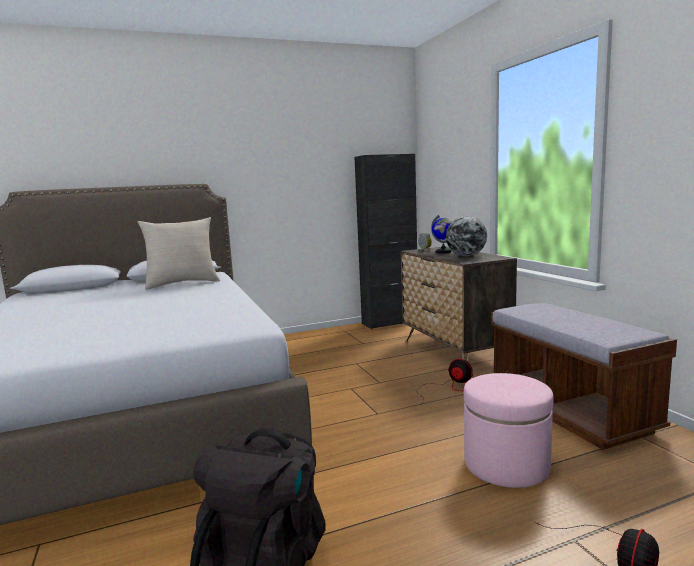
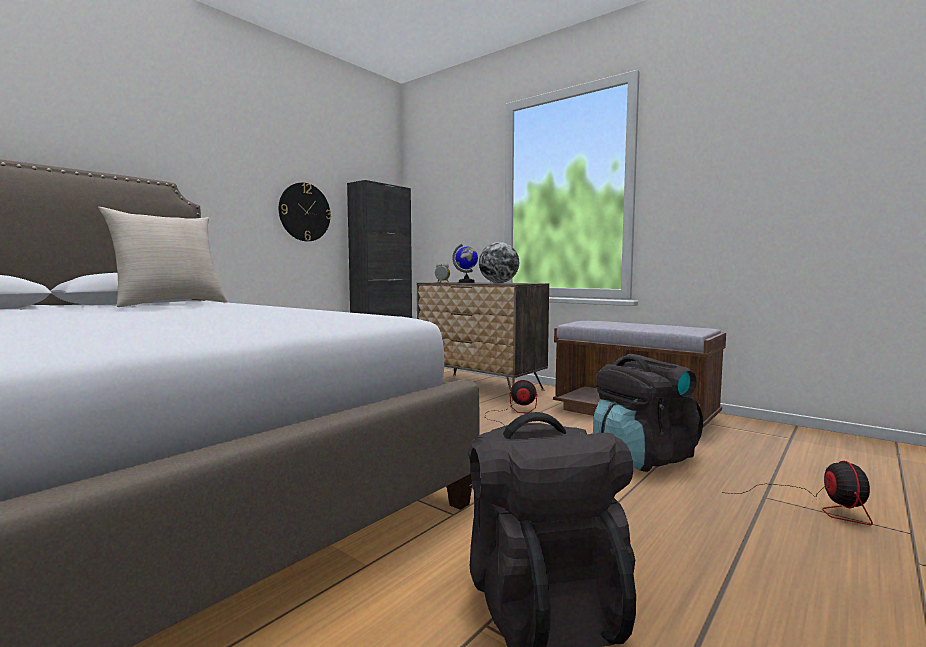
camera: 30 degrees left, 5 degrees down
(315, 188) = (304, 212): none -> wall clock
(506, 464) = (642, 458): pink ottoman -> black backpack

